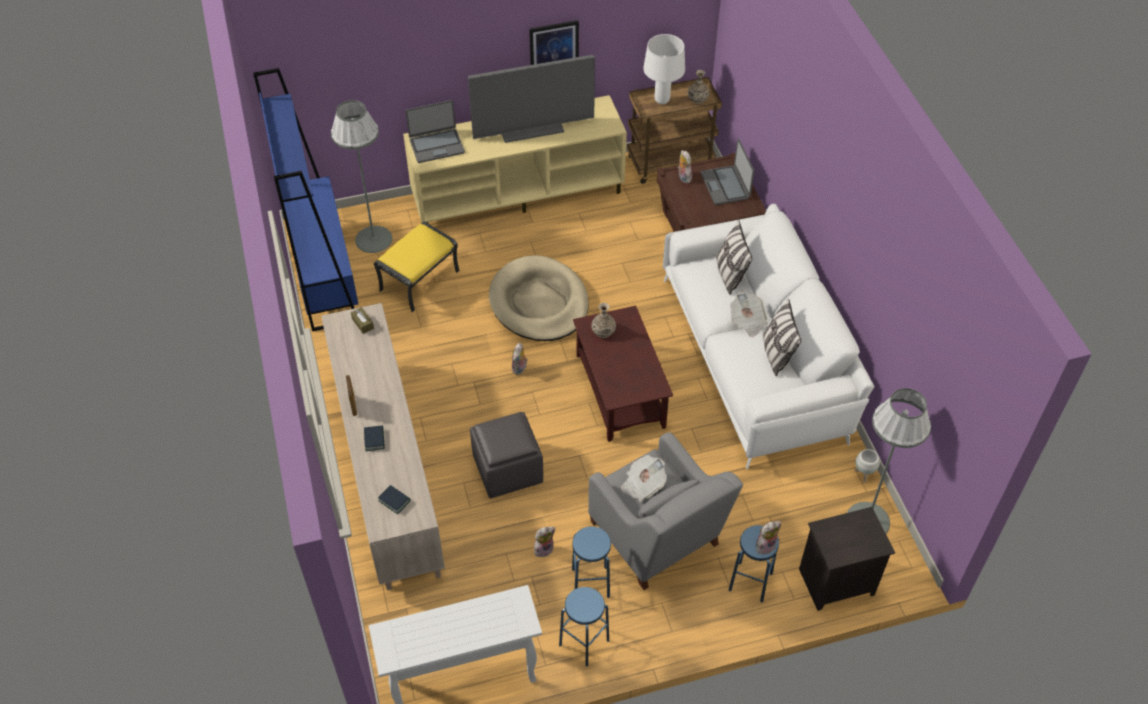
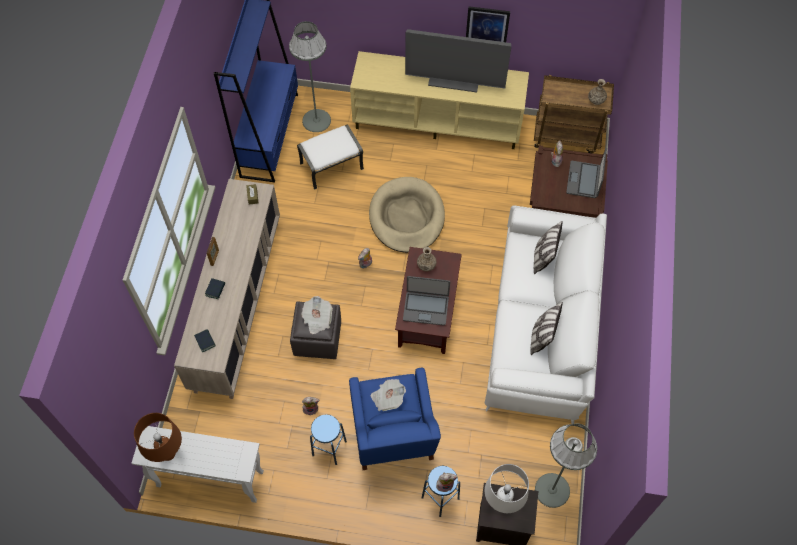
camera: 25 degrees right, 10 degrees up
(419, 280) = (332, 166): yellow ottoman -> white ottoman
(421, 644) = (168, 454): none -> brown table lamp
(436, 146) = (377, 70): laptop -> laptop (426, 308)
(584, 642) = (302, 489): blue stool -> none
(657, 538) = (393, 435): grey armchair -> blue armchair
(661, 100) = (567, 91): white table lamp -> white table lamp (502, 502)
(747, 321) = (535, 301): newspaper -> newspaper (317, 319)

